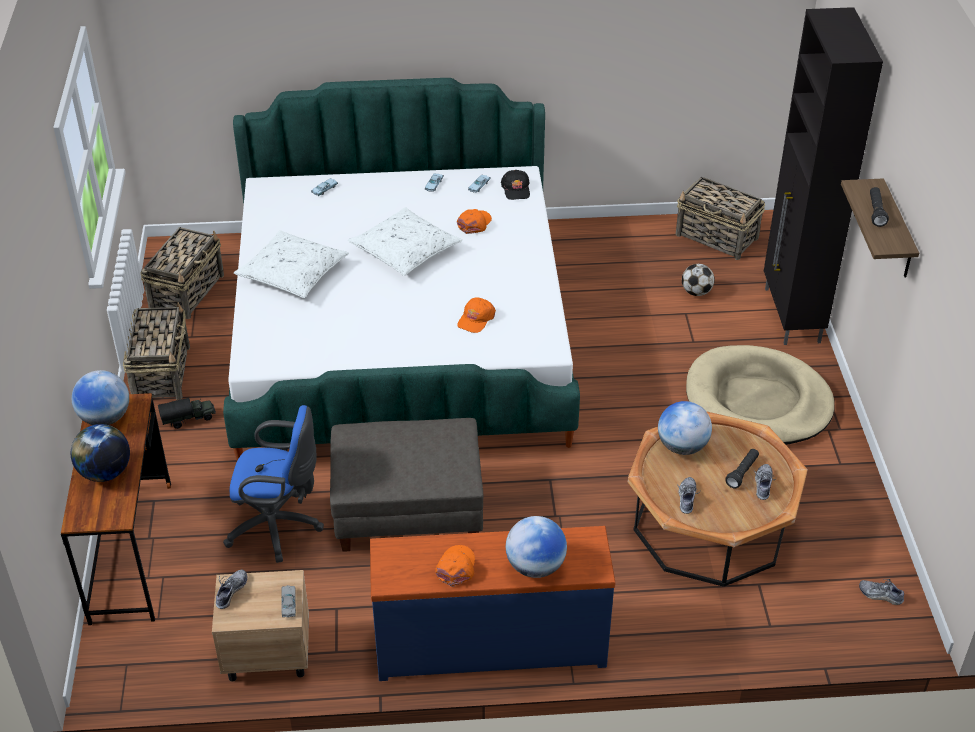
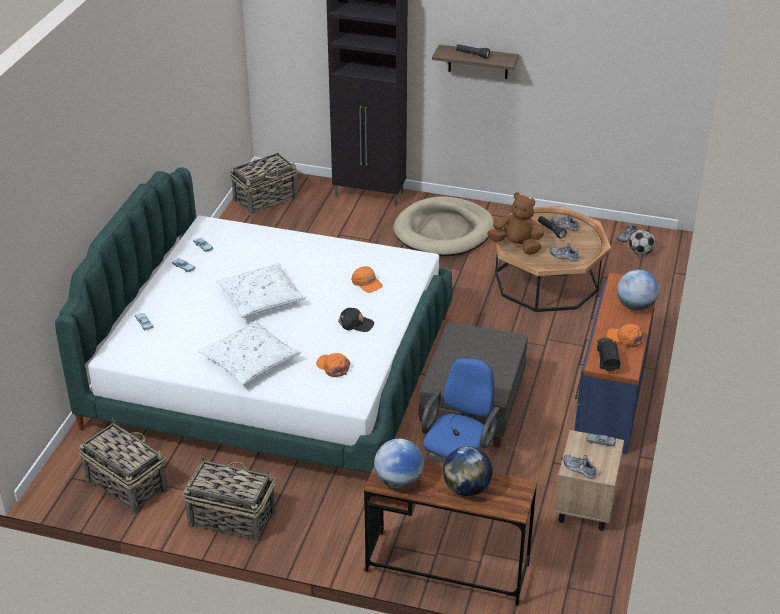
camera: 70 degrees left, 5 degrees down
(188, 419) = (303, 510): toy truck -> toy truck (606, 360)
(474, 223) = (250, 259): orange cap -> orange cap (333, 367)
(516, 189) = (221, 231): black cap -> black cap (355, 324)
(682, 446) = (517, 246): globe -> brown plush toy
(696, 292) = (319, 224): football -> football (640, 252)

